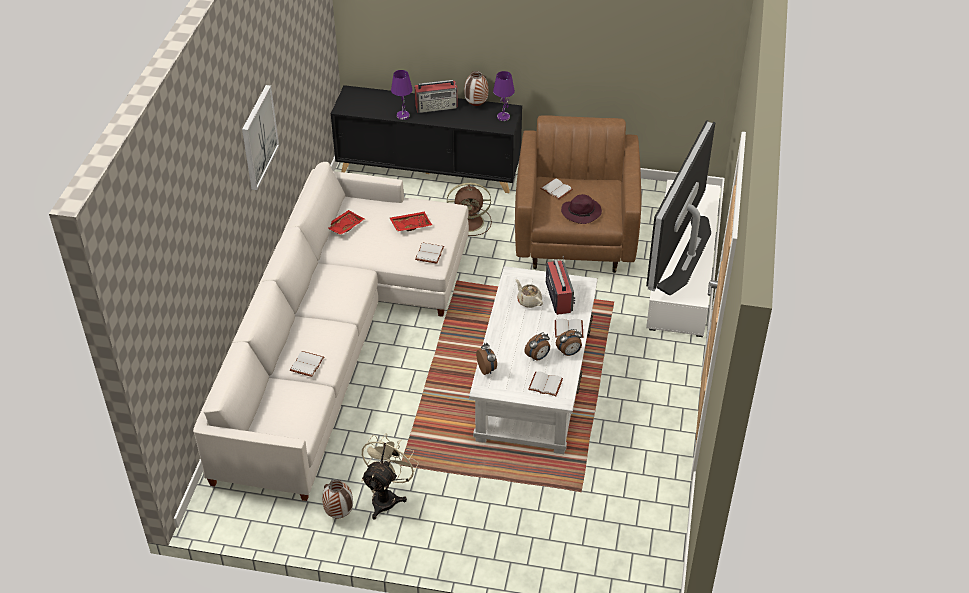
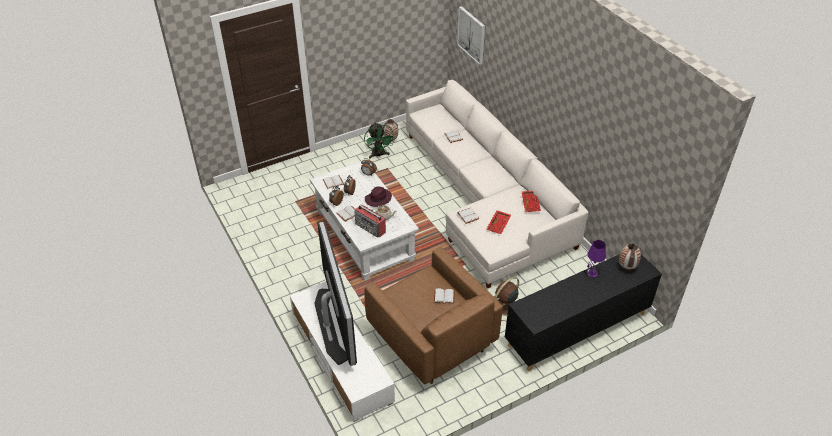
camera: 140 degrees right, 0 degrees up
(258, 137) = (558, 100): picture -> picture (471, 35)
(387, 496) = (379, 155): beige fan -> green fan
(437, 106) = (583, 295): radio -> none
(476, 105) = (561, 313): vase -> vase (626, 267)
(503, 117) = (532, 315): purple table lamp -> none
(582, 212) = (411, 289): purple hat -> purple hat (378, 199)

